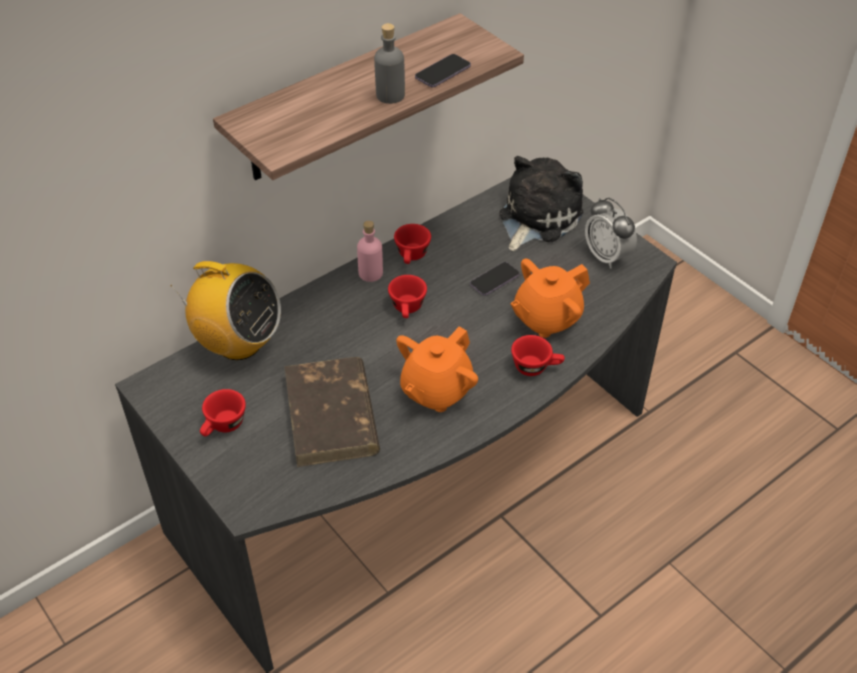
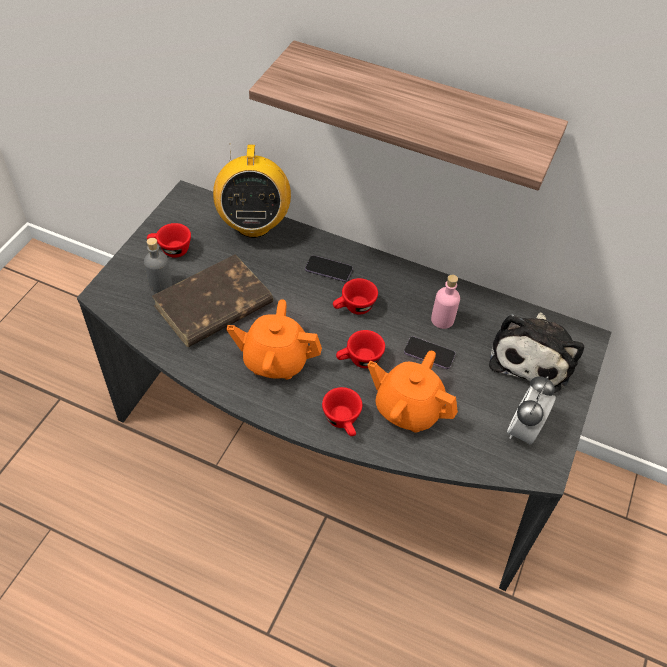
camera: 60 degrees right, 5 degrees up
(370, 273) = (378, 269): pink bottle -> pink bottle (442, 319)
(390, 95) = (399, 118): grey bottle -> grey bottle (160, 284)
(412, 257) = (416, 287): red cup -> red cup (359, 360)
(442, 72) = (461, 138): phone -> phone (328, 269)
(536, 218) = (533, 356): plush toy -> plush toy turned 105 degrees clockwise

